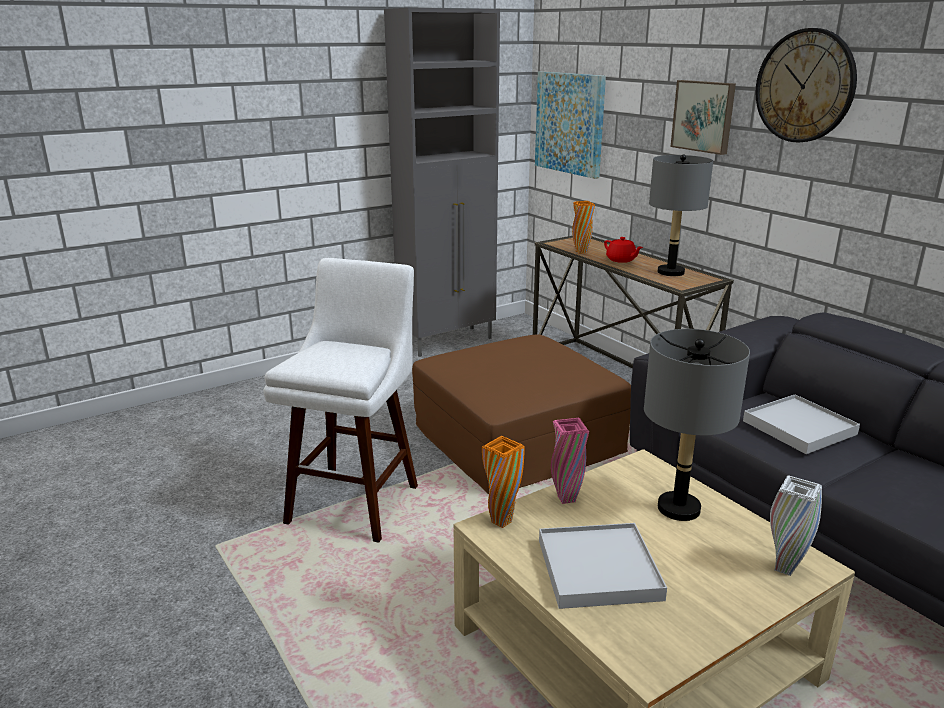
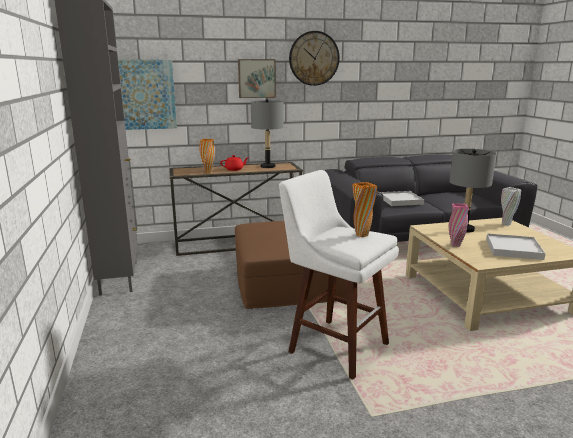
camera: 70 degrees left, 5 degrees down
(501, 522) = (476, 260): orange vase -> orange vase (362, 235)

